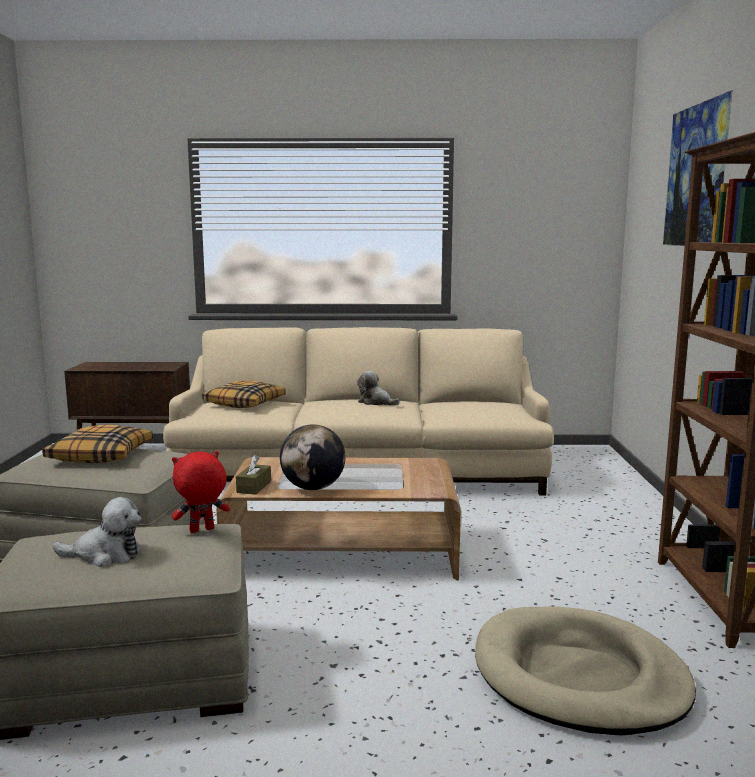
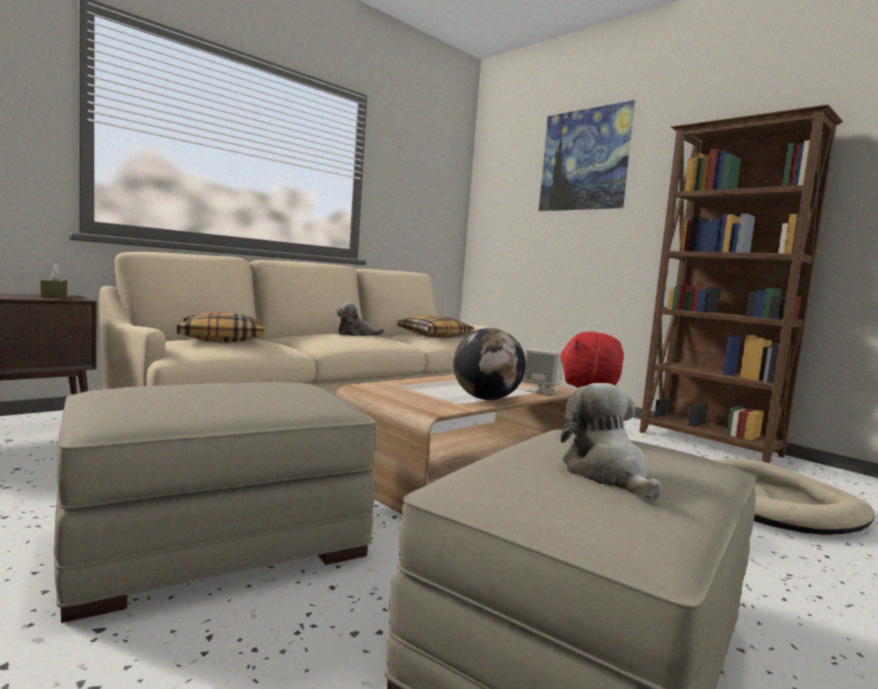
camera: 45 degrees left, 5 degrees down
(101, 455) = (209, 391): pillow -> pillow (434, 335)
(105, 555) = (607, 474): plush toy -> plush toy turned 60 degrees counterclockwise
(254, 487) = (437, 405): brown tissue box -> brown tissue box (54, 296)
(397, 488) = (541, 391): none -> beige speaker

